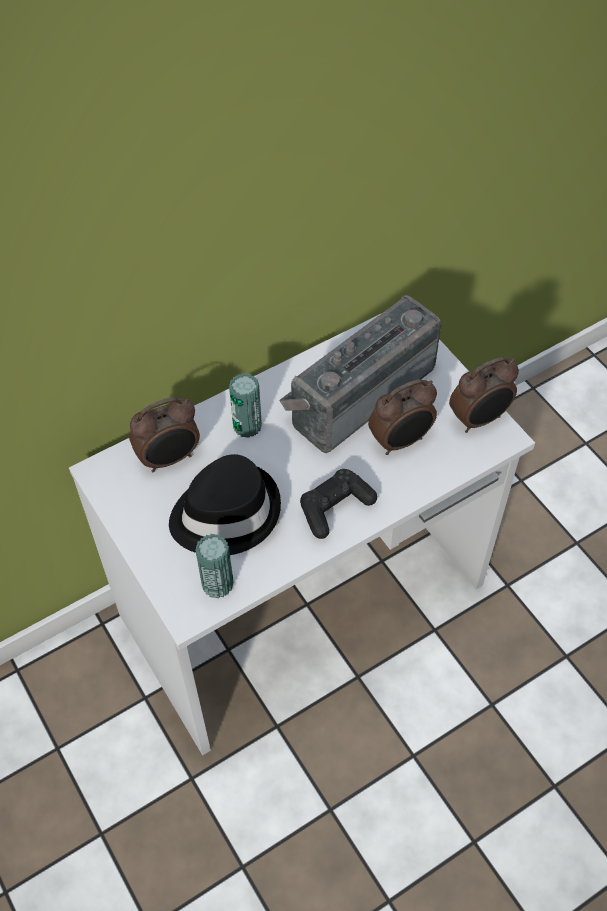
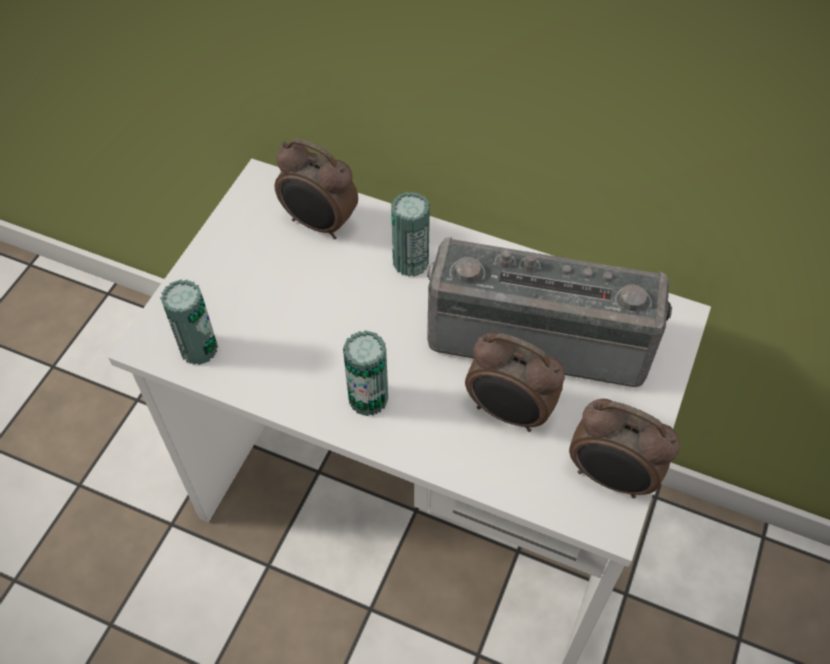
camera: 55 degrees right, 0 degrees up
(225, 512) = (289, 306): black hat -> none
(335, 507) = (368, 399): black game controller -> can

